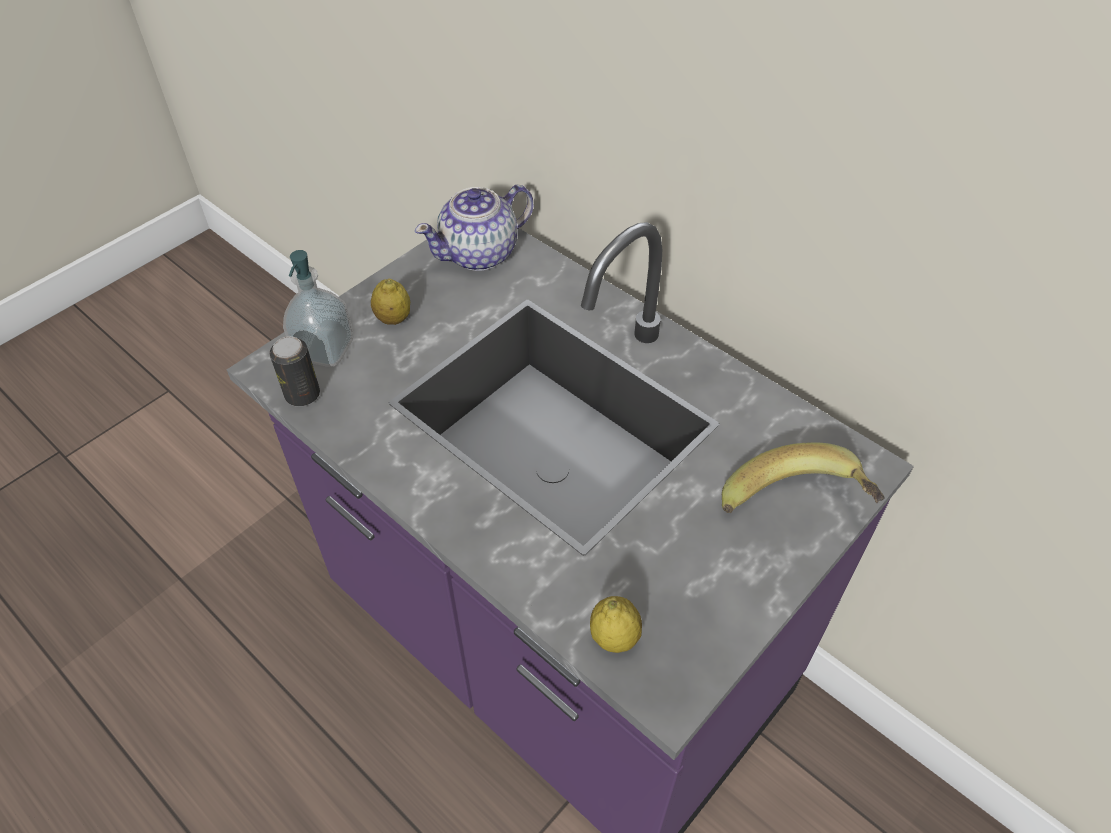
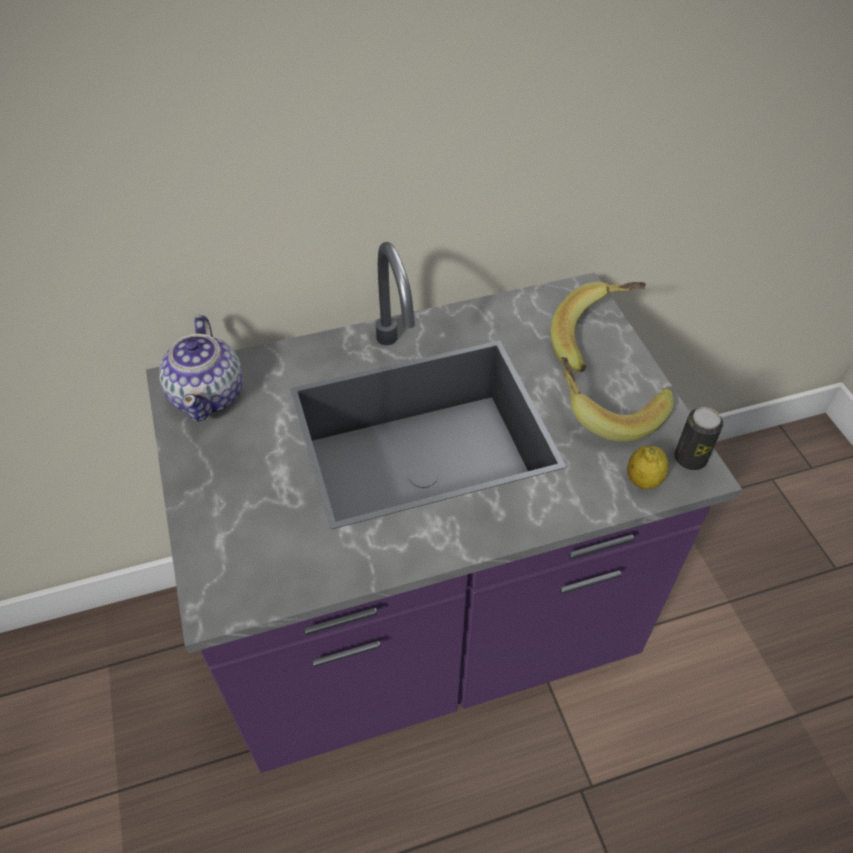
camera: 60 degrees left, 0 degrees up
(302, 395) = (271, 590): can -> can (690, 458)
(324, 349) = (227, 553): soap dispenser -> none
(393, 319) = (234, 486): lemon -> none
(695, 565) = (609, 410): none -> banana

